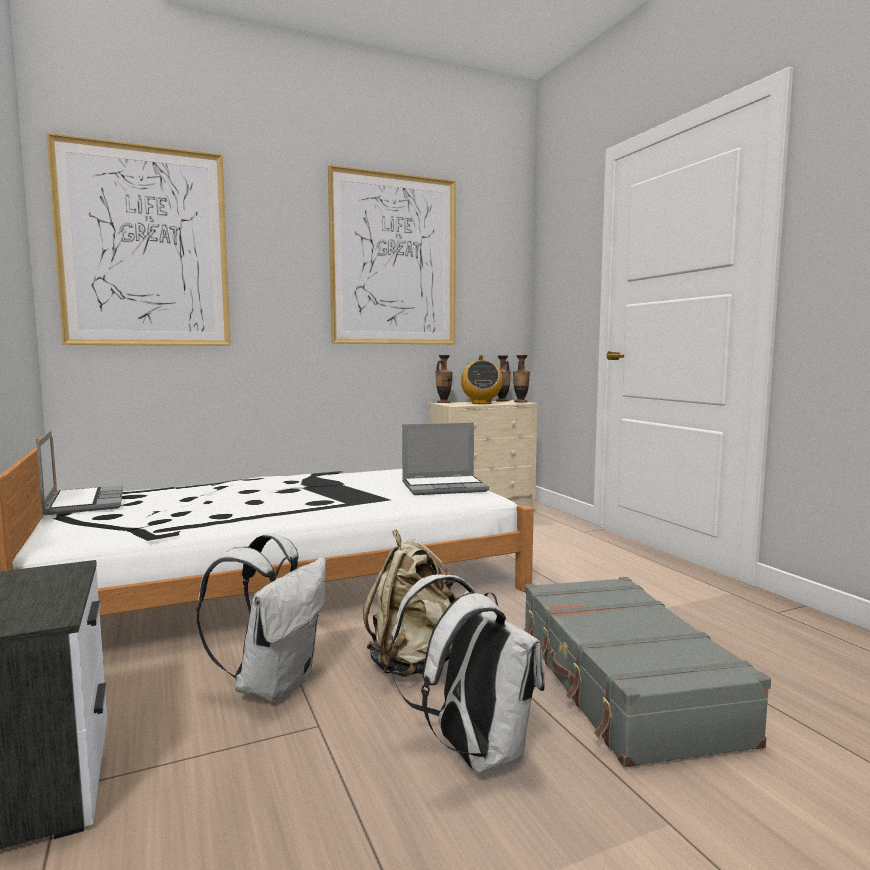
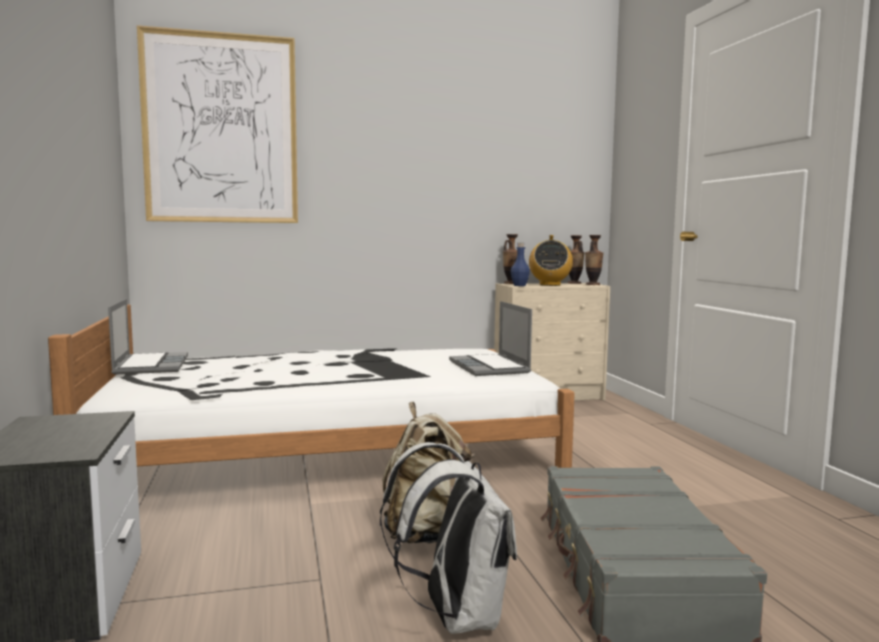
camera: 10 degrees right, 0 degrees up
(274, 684) = (292, 540): white backpack -> none
(394, 260) = (462, 137): picture -> none
(445, 487) = (490, 367): laptop -> laptop turned 75 degrees clockwise
(454, 404) = (519, 285): none -> blue bottle

